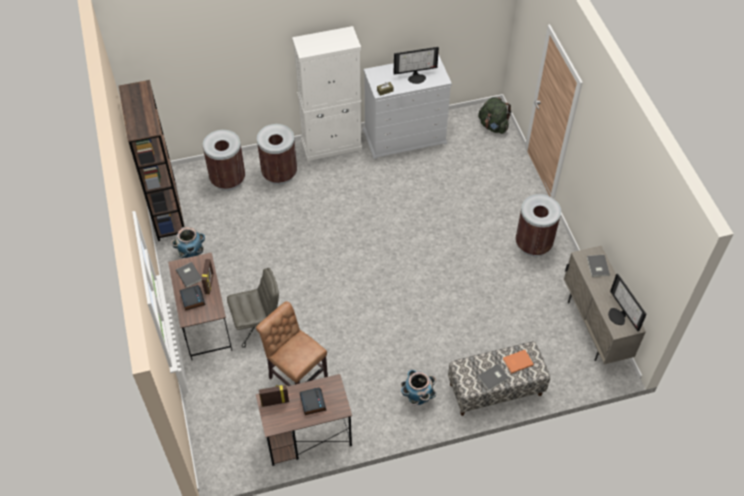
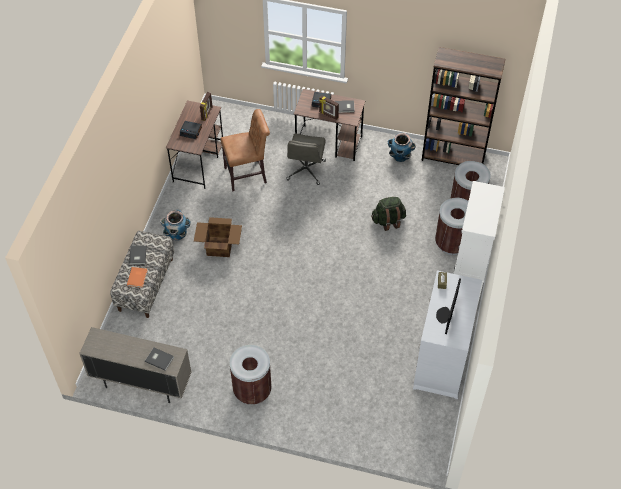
camera: 120 degrees right, 0 degrees up
(406, 351) = (219, 246): none -> cardboard box
(493, 126) = (412, 443): green backpack -> green backpack (388, 221)
(619, 316) = (106, 344): monitor -> none

